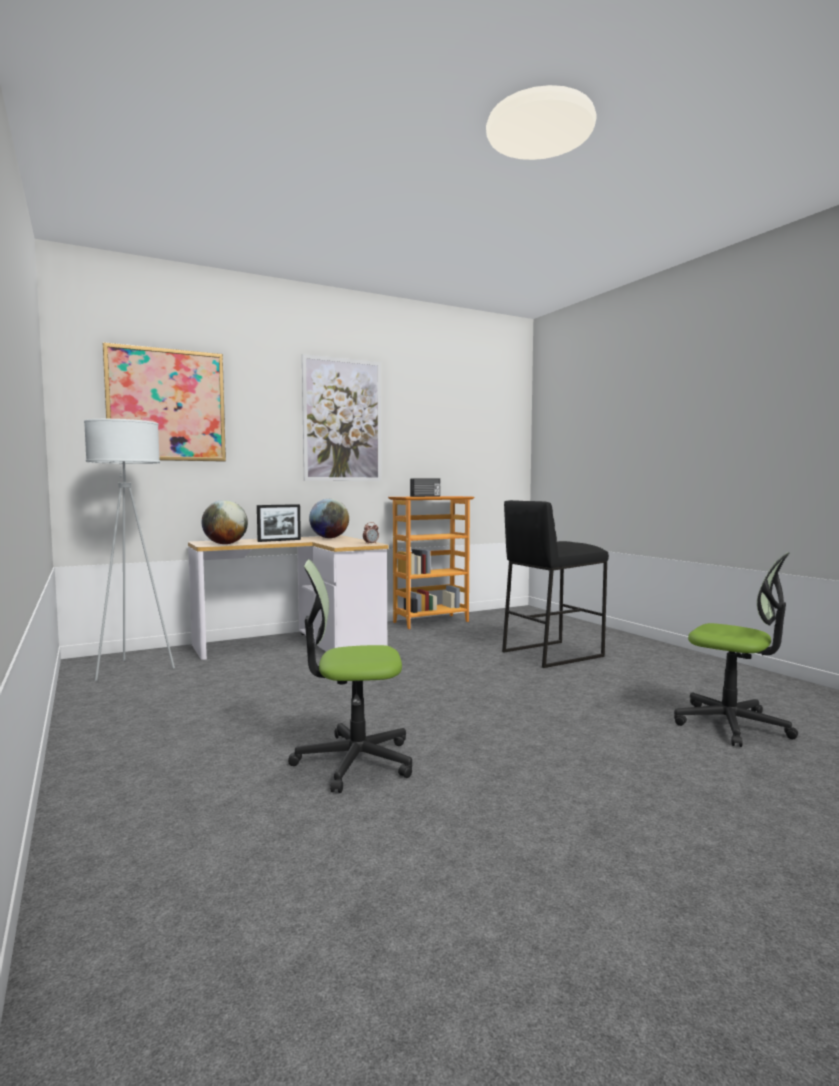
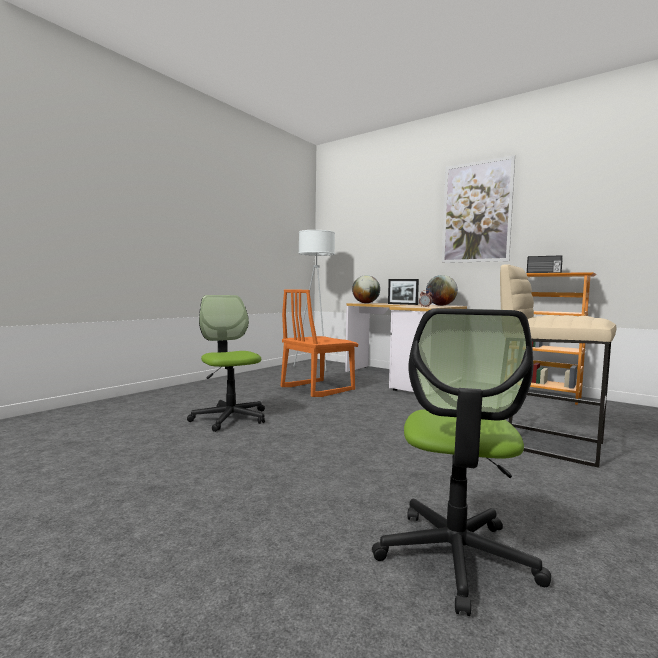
camera: 65 degrees right, 0 degrees up
(166, 405) = (363, 220): picture -> none
(272, 690) = (317, 389): none -> orange chair
(552, 654) = (548, 443): black stool -> beige stool

